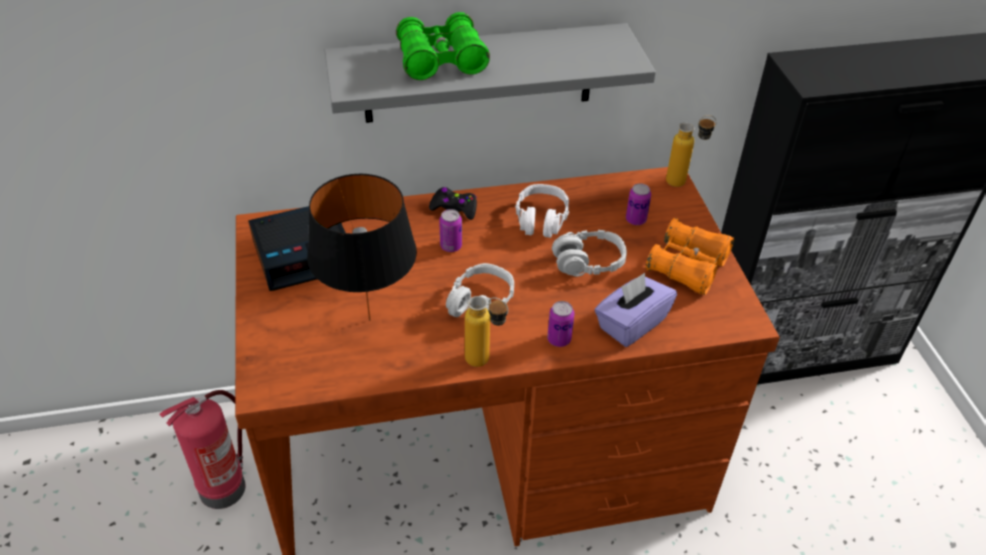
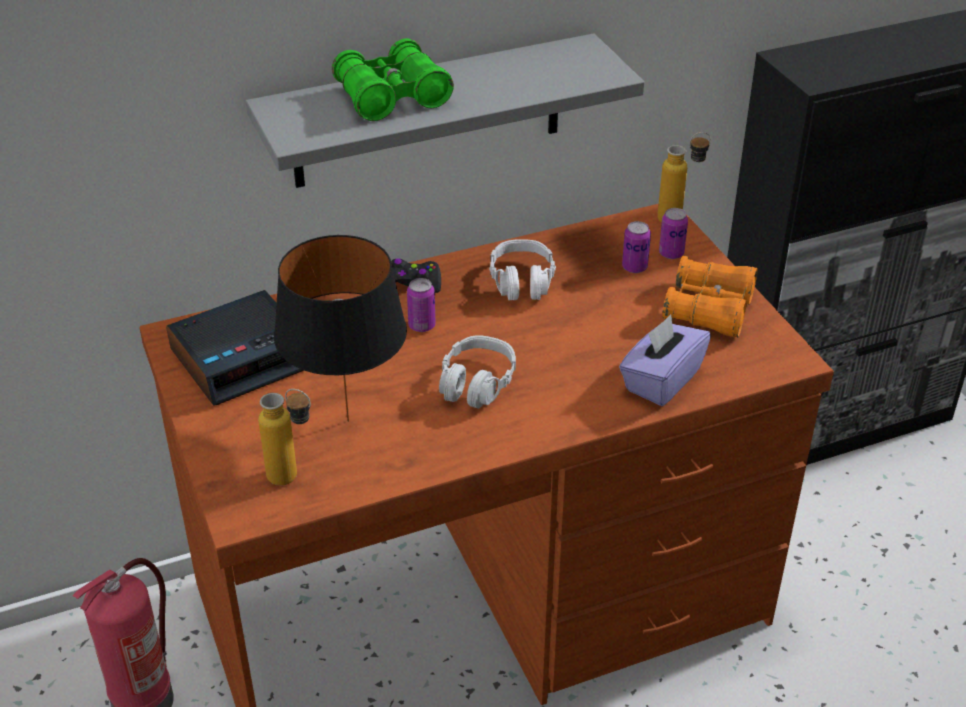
camera: 10 degrees left, 5 degrees down
(486, 363) = (503, 447): bottle -> bottle (293, 479)
(559, 339) = (582, 409): can -> can (671, 253)
(588, 262) = (592, 321): grey headphones -> none

